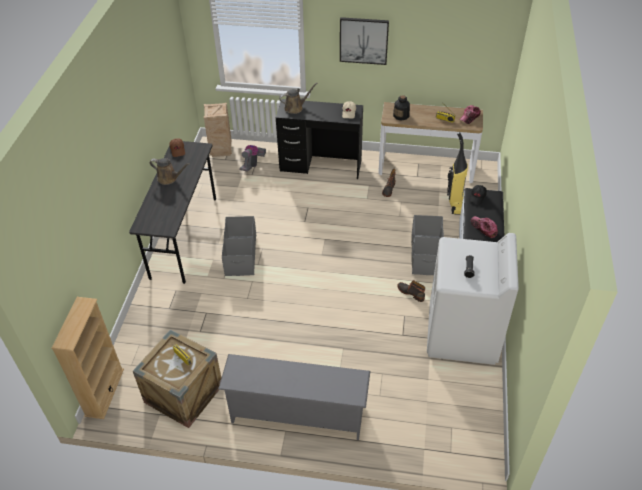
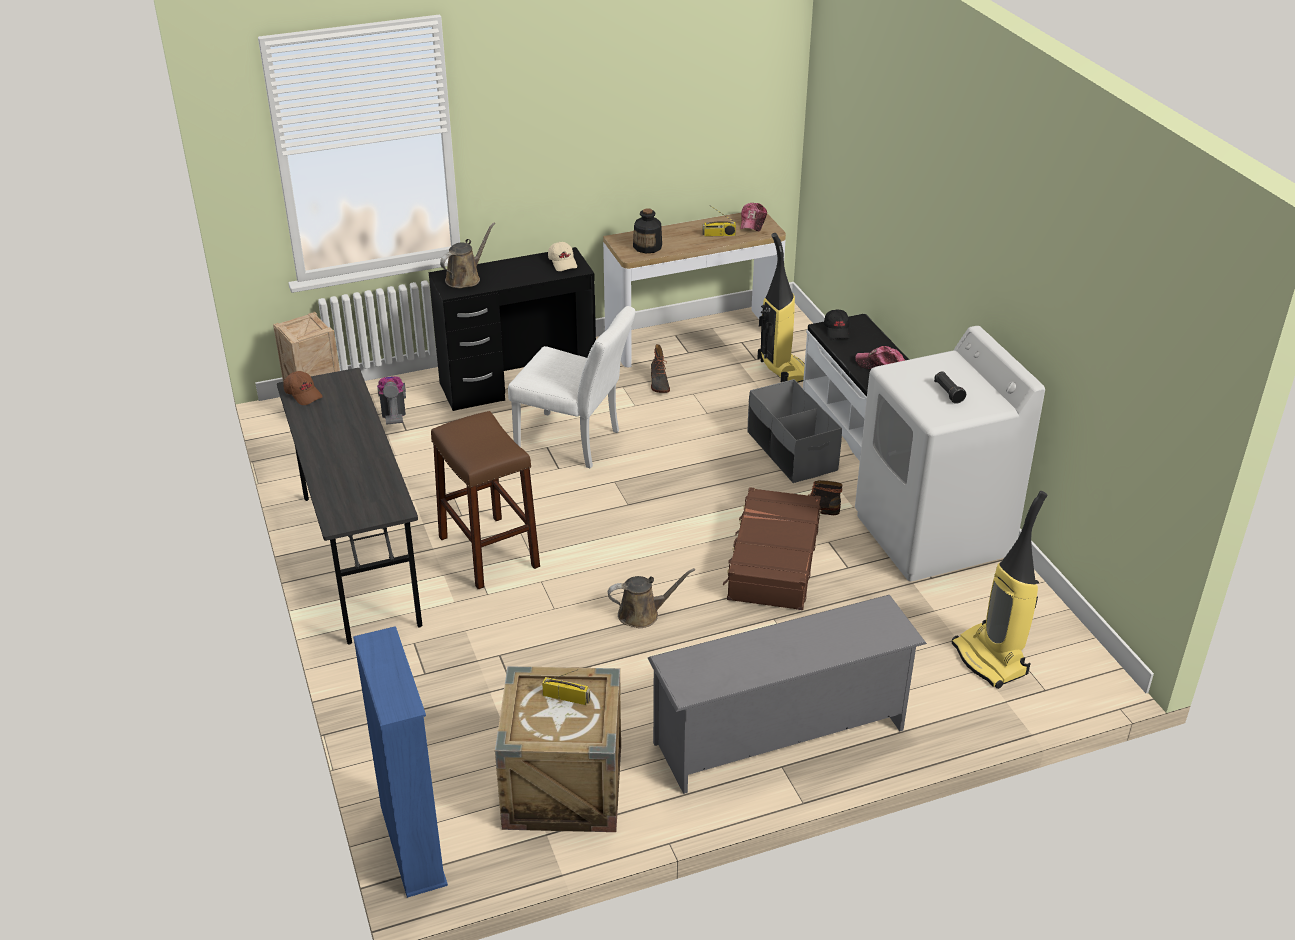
camera: 30 degrees left, 10 degrees down
(104, 392) = (412, 845): beige bookcase -> blue bookcase
(169, 178) = (326, 438): brown watering can -> brown watering can (642, 614)
(240, 255) = (489, 552): grey storage box -> brown stool
(323, 209) = (575, 442): none -> white chair
(363, 40) = (557, 130): picture -> none
(367, 315) = (772, 561): none -> brown suitcase
(435, 421) = (991, 659): none -> vacuum cleaner

